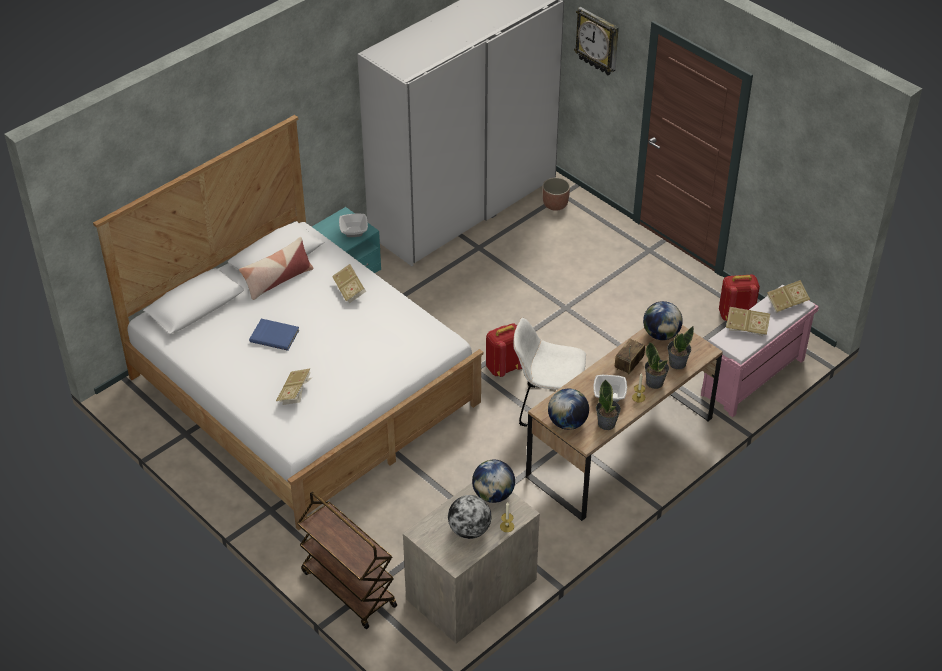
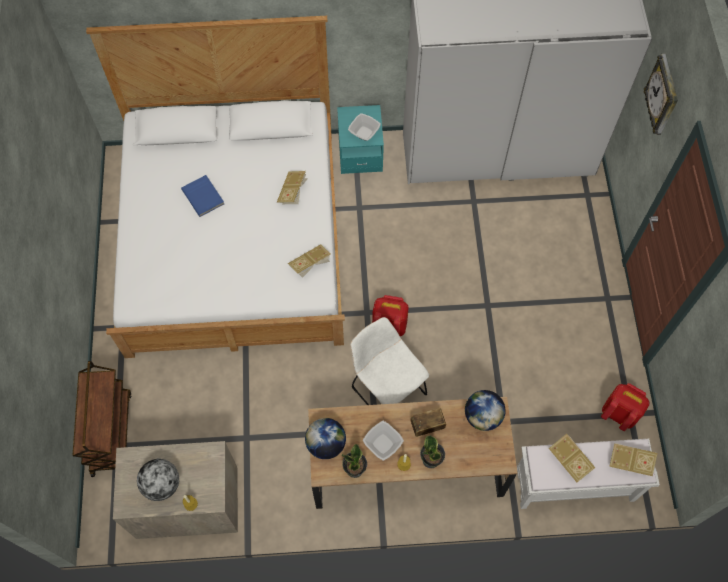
camera: 40 degrees right, 20 degrees up
(277, 280) = (252, 146): pillow -> none
(295, 394) = (168, 261): book -> book (310, 265)
(493, 494) = (209, 466): globe -> none
(555, 204) = (572, 201): planter -> none
(677, 363) = (467, 455): potted plant -> none
(752, 378) = (573, 485): pink bench -> white bench

